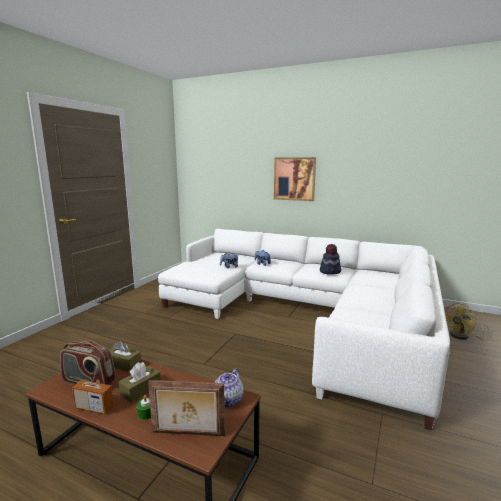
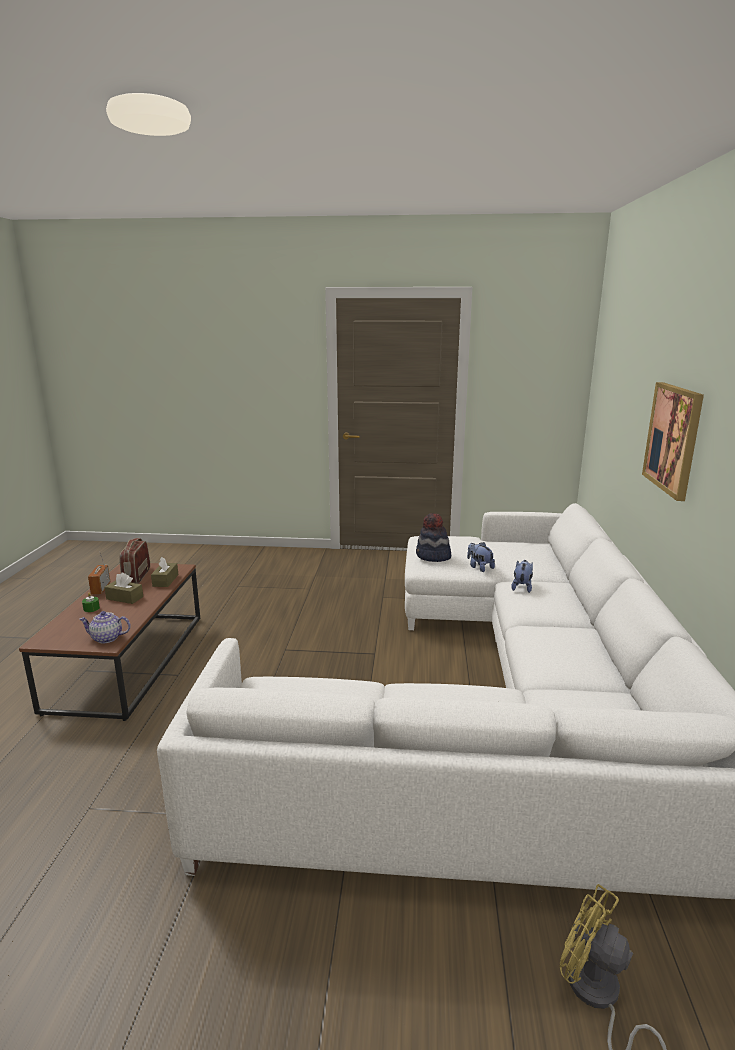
camera: 70 degrees right, 5 degrees up
(188, 434) = (61, 631): picture frame -> none
(330, 271) = (551, 655): hat -> hat (433, 556)

